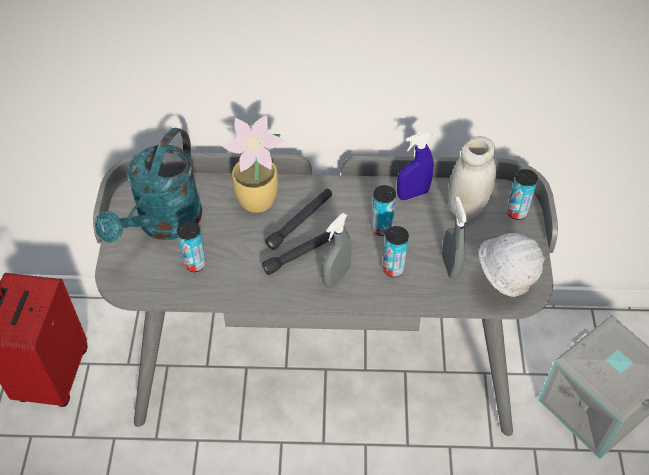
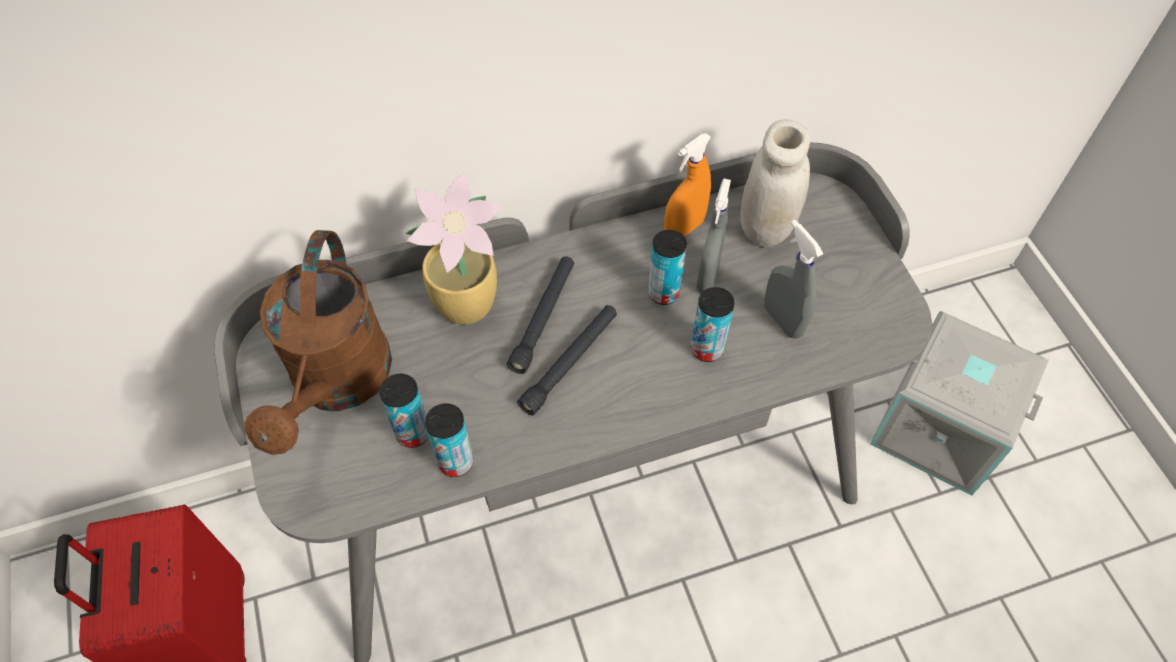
camera: 20 degrees left, 5 degrees up
(163, 224) = (337, 385): turquoise watering can -> brown watering can
(336, 277) = (632, 386): grey spray bottle -> grey spray bottle (708, 276)
(413, 194) = (684, 229): blue spray bottle -> orange spray bottle
(502, 284) = (862, 324): white hard hat -> none
(516, 212) = (833, 215): can -> can (455, 462)

